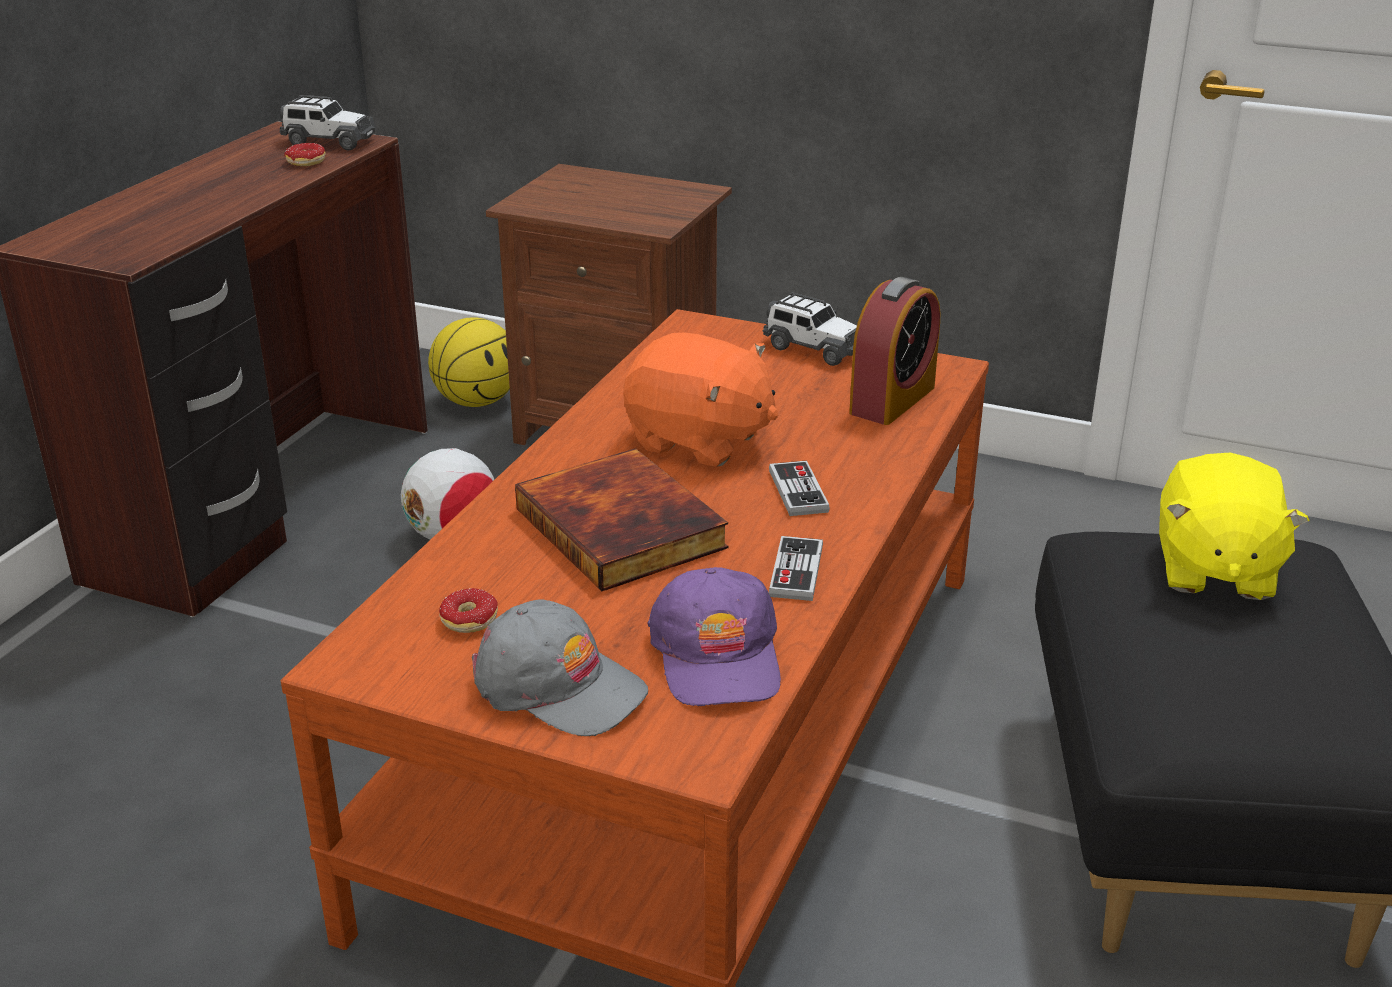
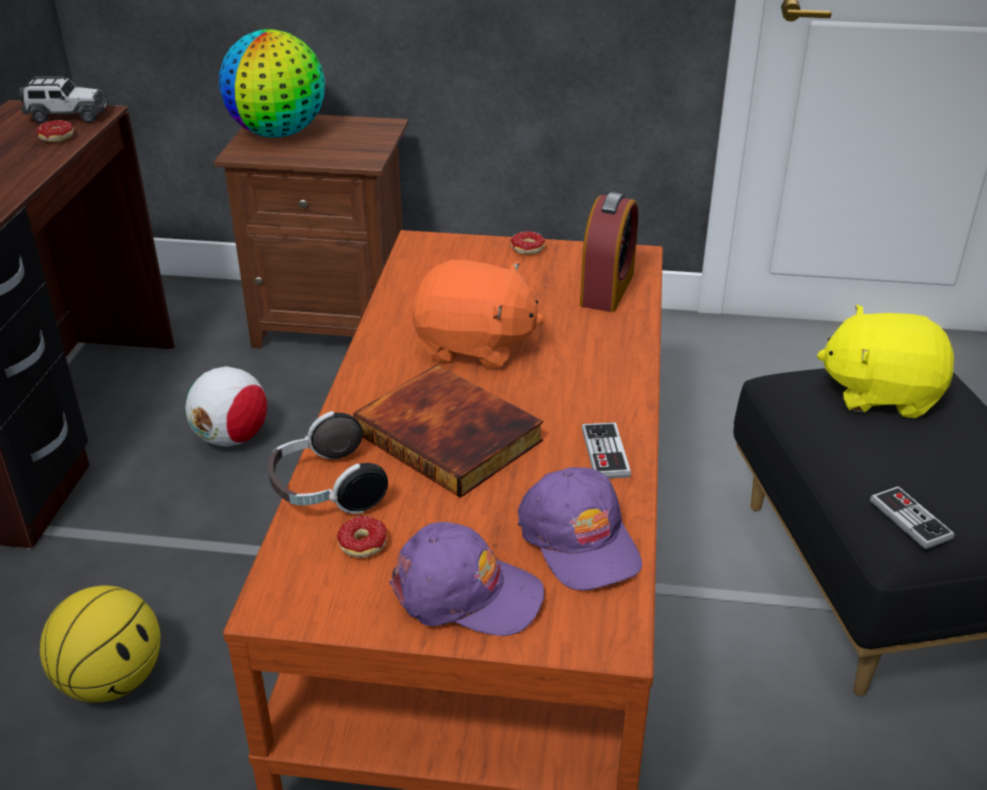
camera: 15 degrees left, 5 degrees up
(456, 560) = (325, 489): none -> headphones
(477, 401) = (207, 315): basketball -> basketball (113, 680)
(558, 686) = (465, 593): grey cap -> purple cap
(573, 189) = (278, 133): none -> globe
(798, 491) = (573, 381): game controller -> game controller (910, 519)
(814, 348) = (526, 252): toy car -> donut
(1213, 570) = (880, 393): yellow plush toy -> yellow plush toy turned 105 degrees clockwise

